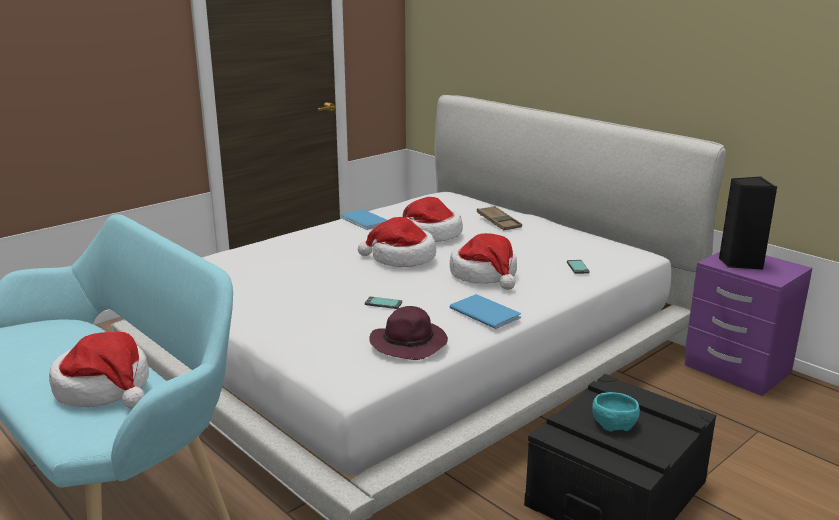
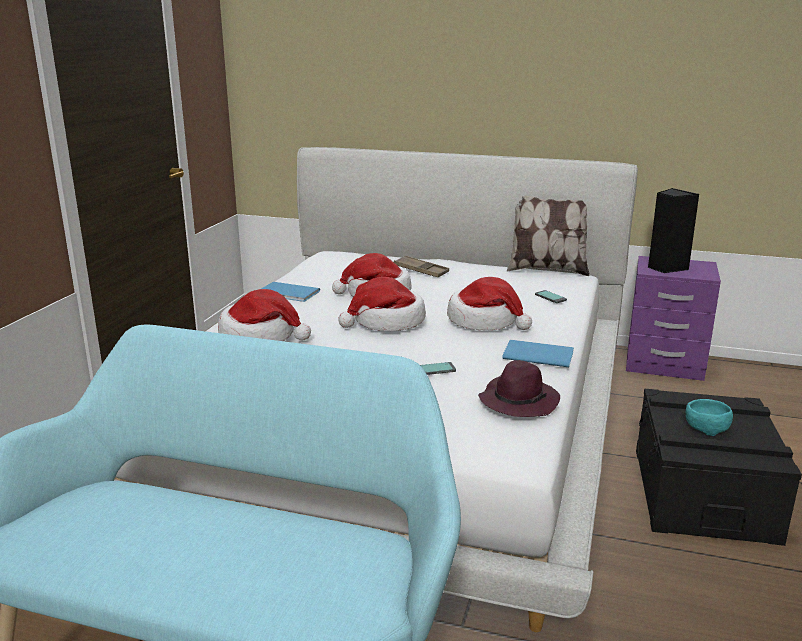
camera: 30 degrees left, 0 degrees up
(105, 388) = (286, 548): hat -> hat (260, 336)
(619, 242) = (546, 269): none -> pillow

